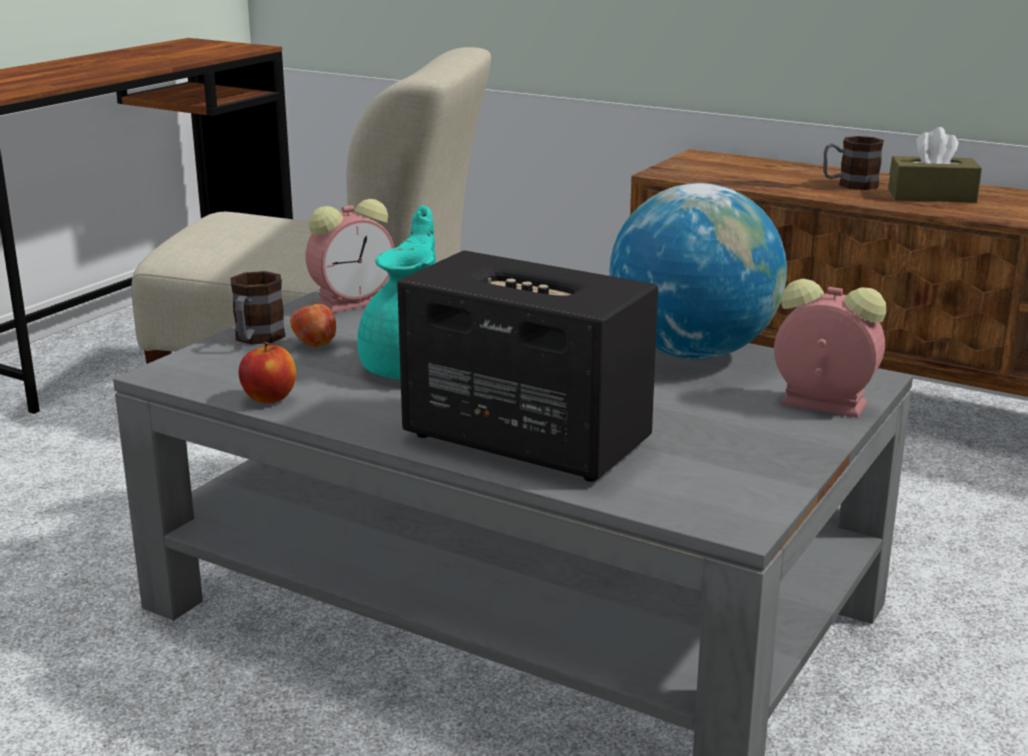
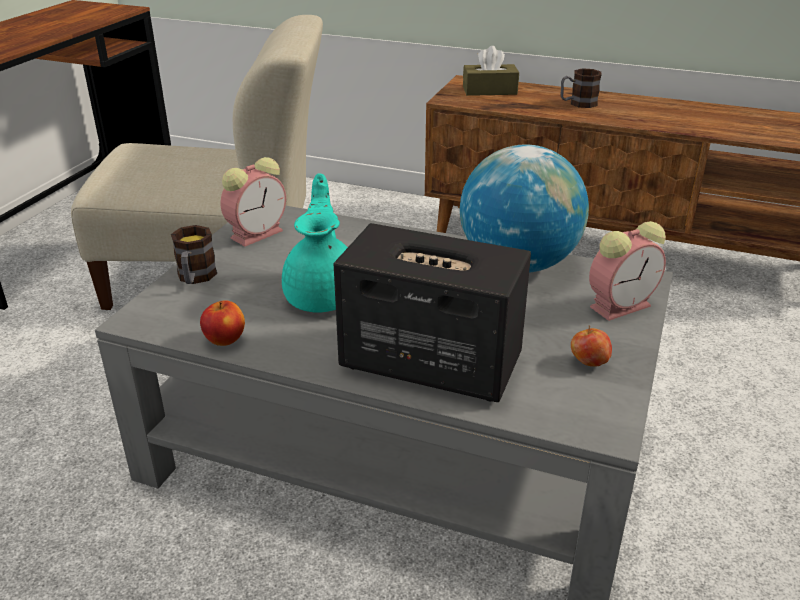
camera: 10 degrees left, 10 degrees up
(315, 345) = (242, 280): apple -> apple (588, 363)
(819, 403) = (621, 305): alarm clock -> alarm clock turned 135 degrees clockwise
(931, 196) = (635, 111): brown tissue box -> brown tissue box (489, 91)

